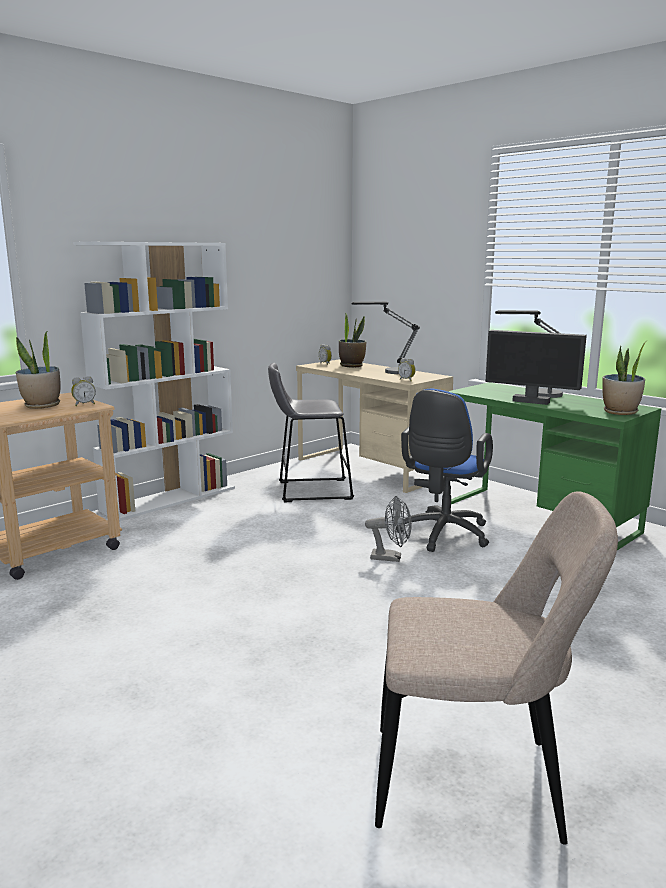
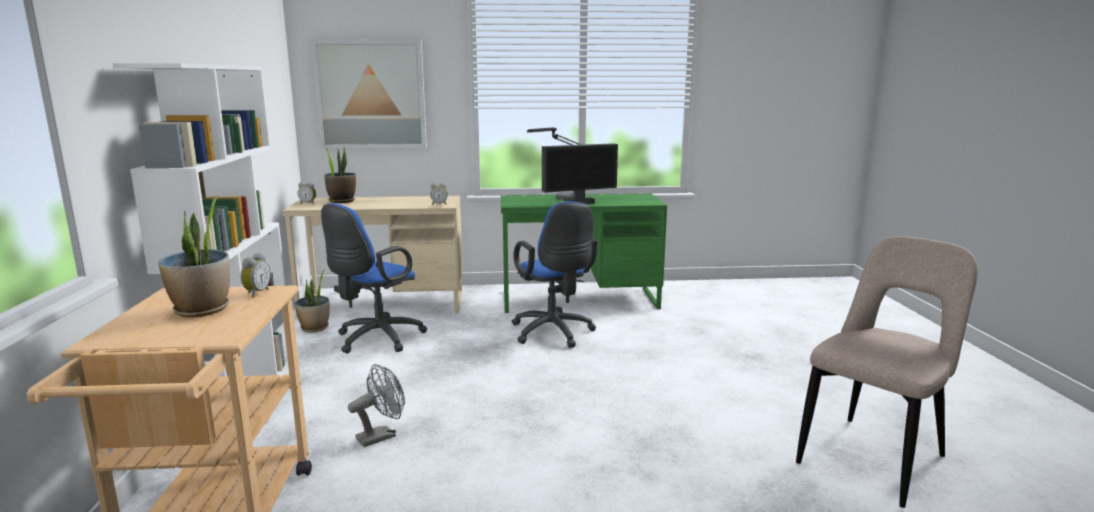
camera: 50 degrees left, 0 degrees up
(310, 490) = (375, 339): grey stool -> blue office chair
(389, 372) = (397, 200): table lamp -> none
(391, 558) = (559, 363): grey fan -> grey fan (381, 436)
(404, 269) = (371, 95): none -> picture
(620, 412) = (645, 200): potted plant -> potted plant (315, 328)

